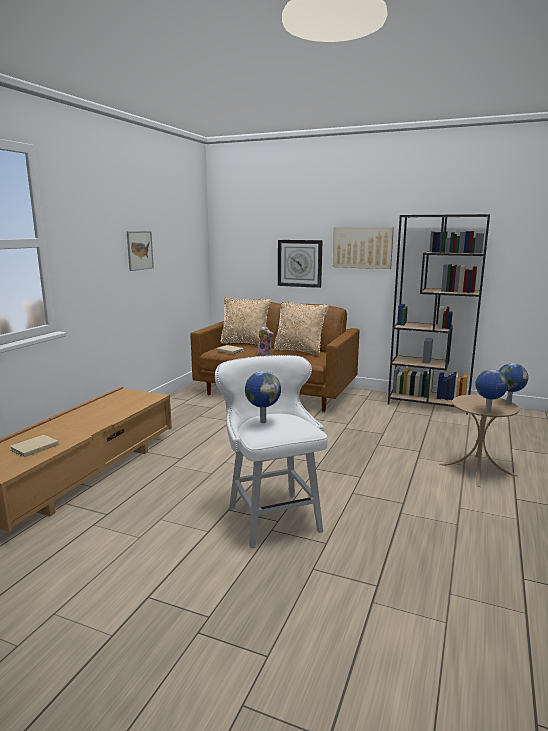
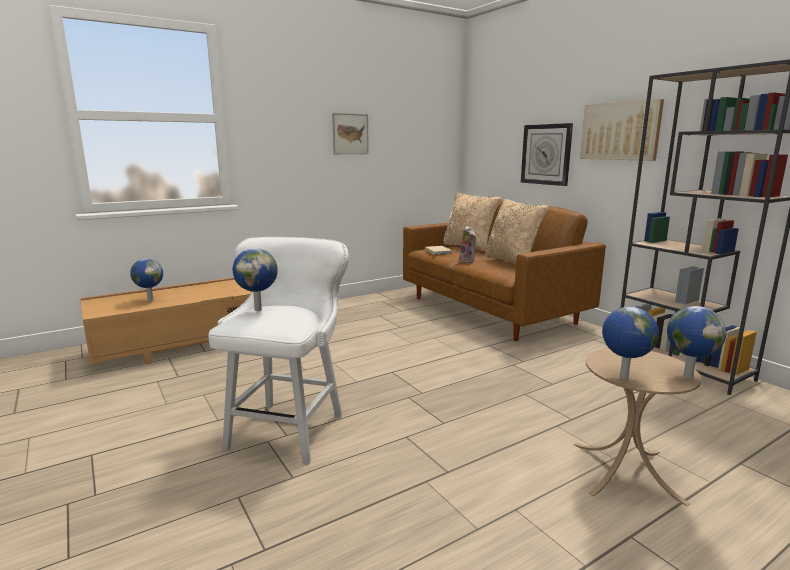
camera: 35 degrees right, 0 degrees up
(33, 447) = (150, 300): beige book -> globe

